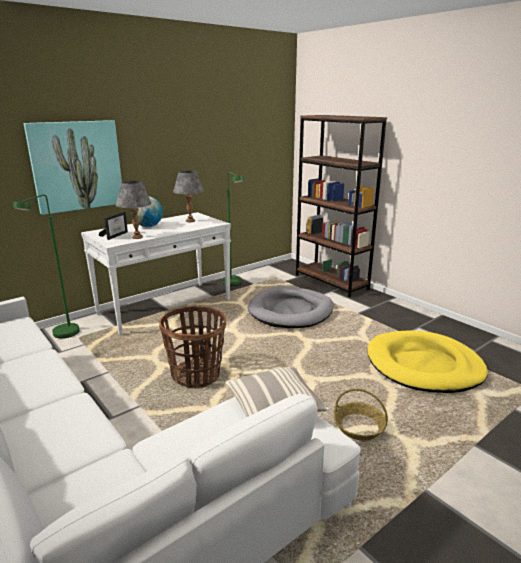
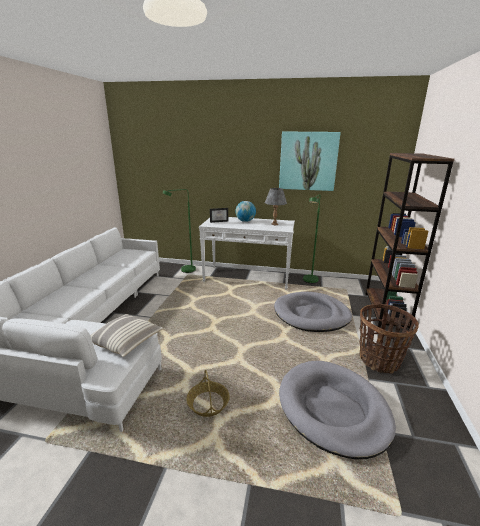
camera: 50 degrees right, 0 degrees up
(76, 166) = (214, 176): picture -> picture (308, 161)
(137, 237) = (224, 225): grey table lamp -> none
(196, 375) = (194, 318): basket -> basket (379, 360)
(424, 365) = (333, 409): yellow dog bed -> grey dog bed

